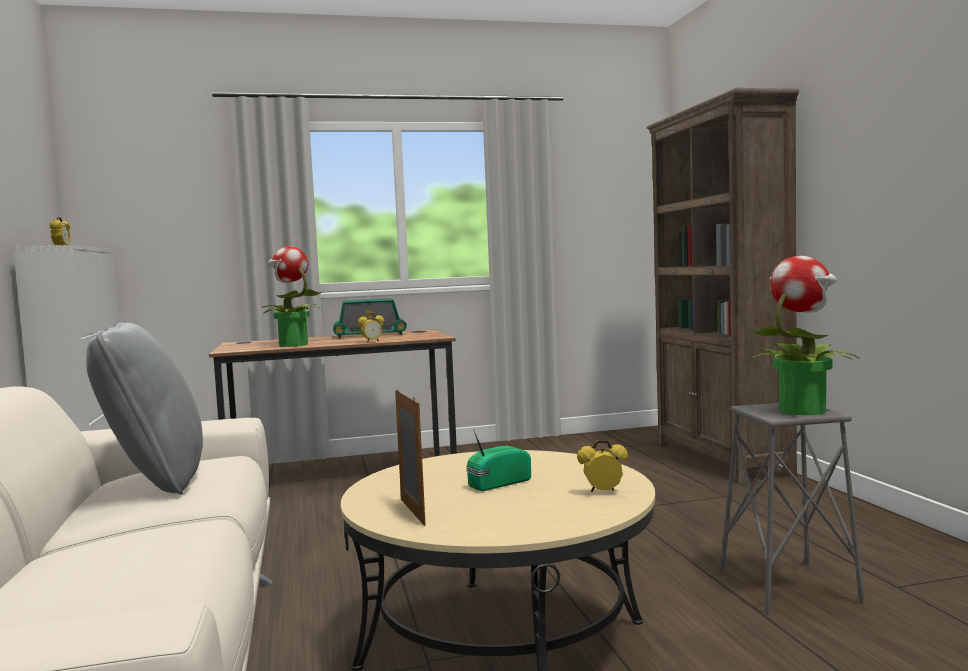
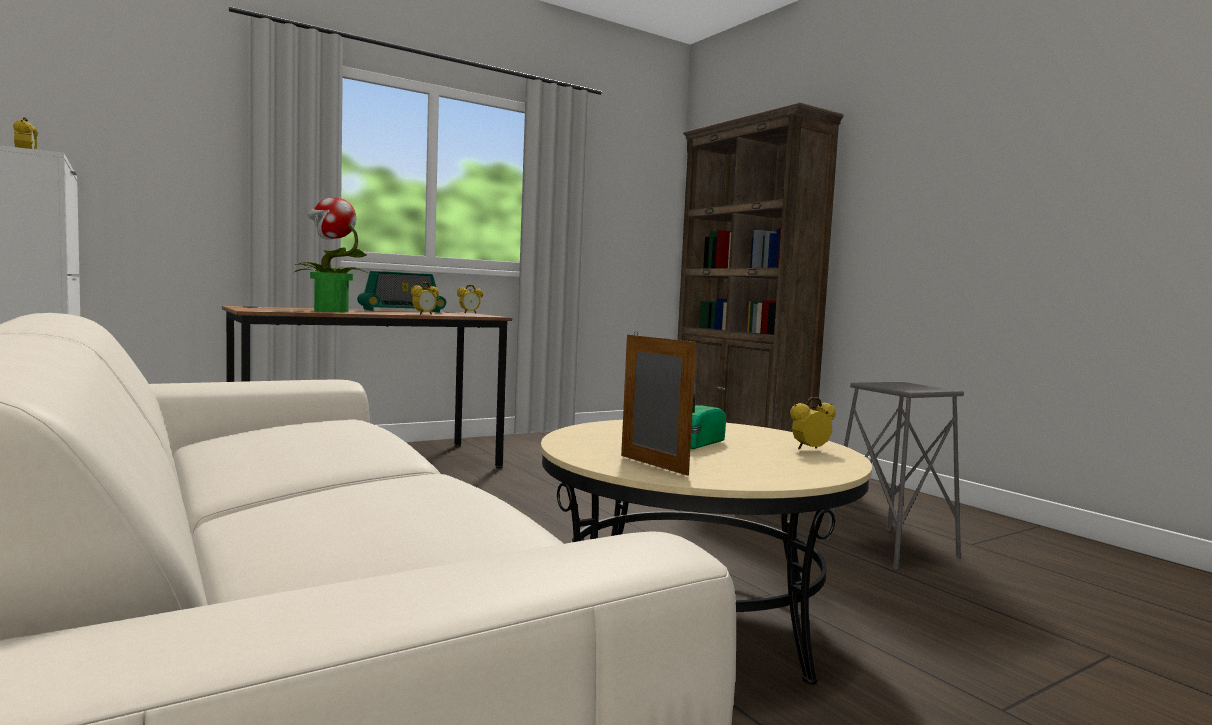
camera: 20 degrees left, 0 degrees up
(155, 479) = (283, 437): grey pillow -> none
(430, 332) = (469, 313): none -> alarm clock
(802, 410) = (918, 386): potted plant -> none

